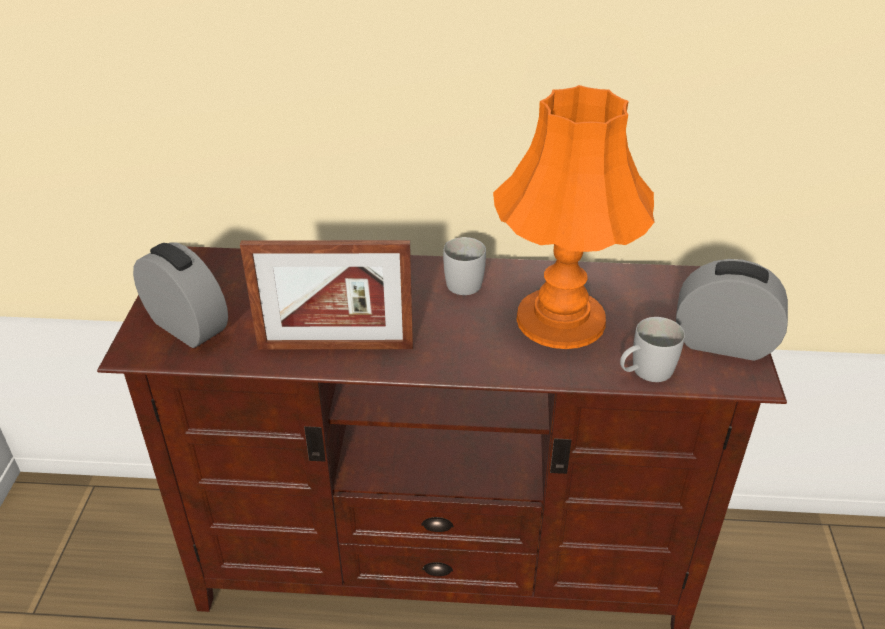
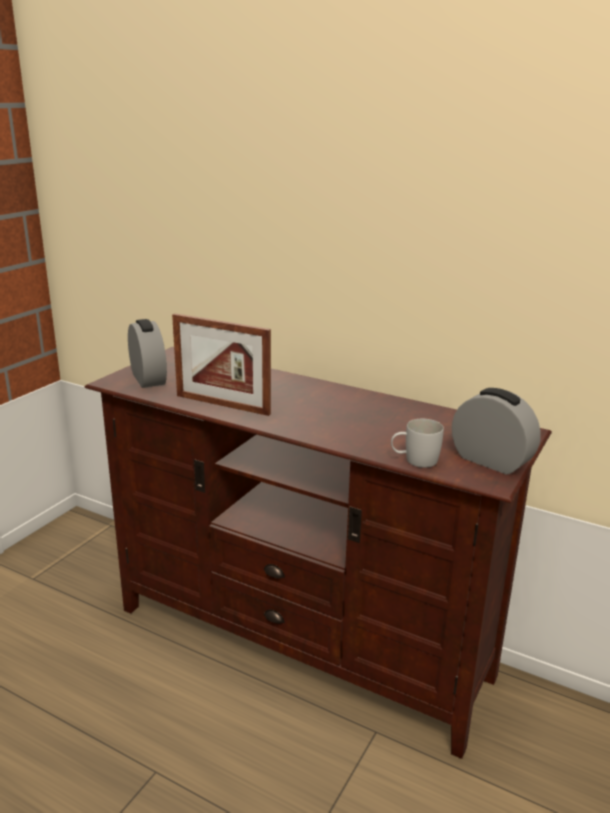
camera: 25 degrees right, 15 degrees down
(460, 281) = (332, 394): white mug -> none
(561, 319) = (382, 424): orange table lamp -> none

